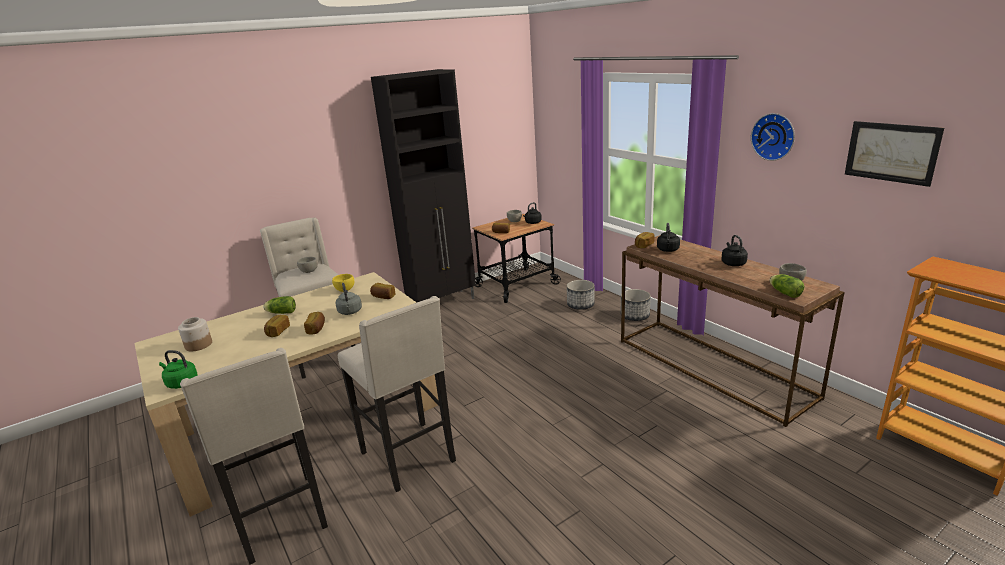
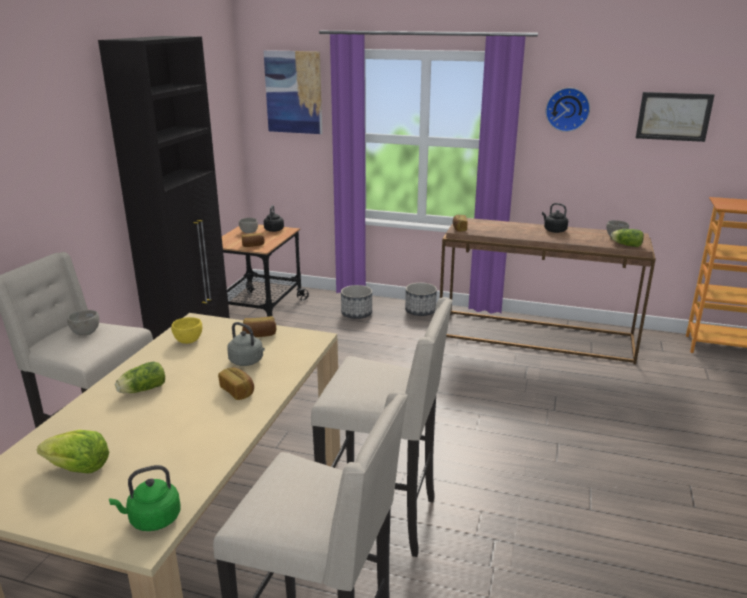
camera: 40 degrees left, 0 degrees up
(198, 345) = (78, 468): jar -> lettuce
(277, 331) = (184, 411): bread -> none
(564, 109) = (294, 92): none -> picture
(668, 250) = (487, 229): black kettle -> none

